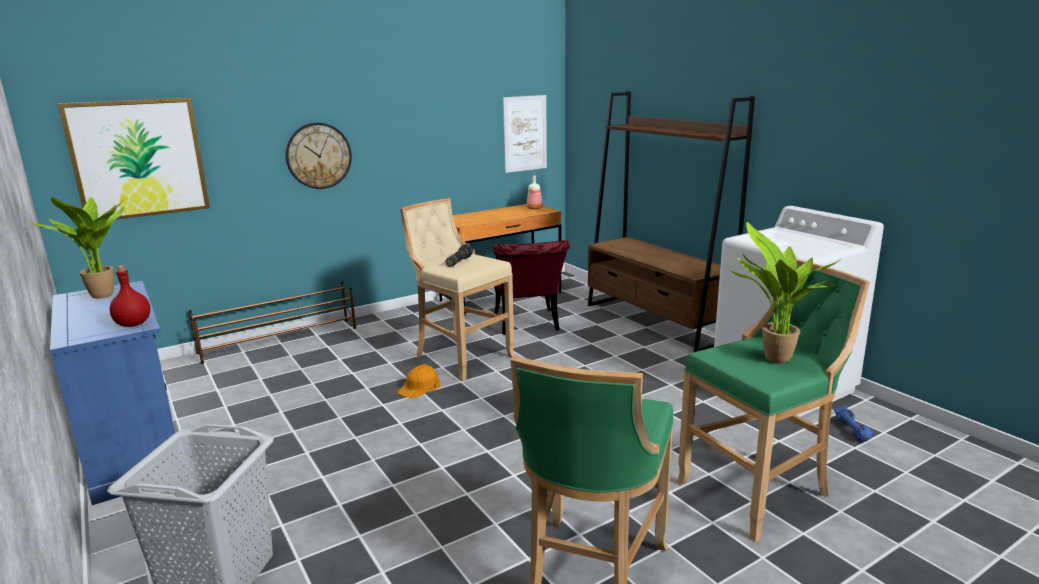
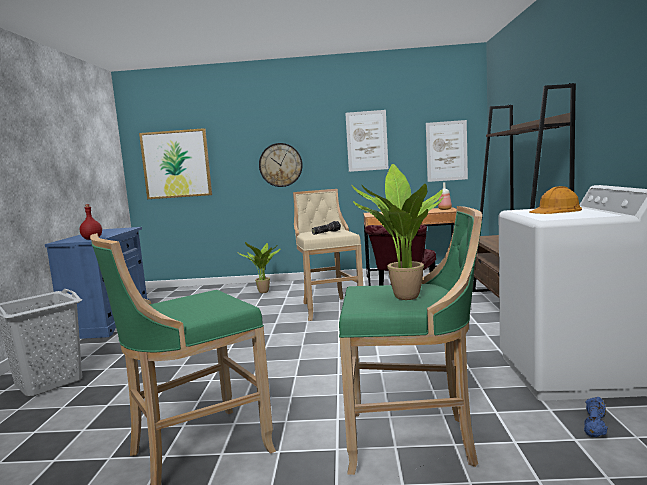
camera: 35 degrees right, 10 degrees down
(105, 296) = (113, 230): potted plant -> potted plant (264, 292)
(280, 340) = (246, 285): brown shoe rack -> none
(420, 386) = (279, 319): orange hard hat -> orange hard hat (556, 210)
(435, 120) = (367, 141): none -> picture

